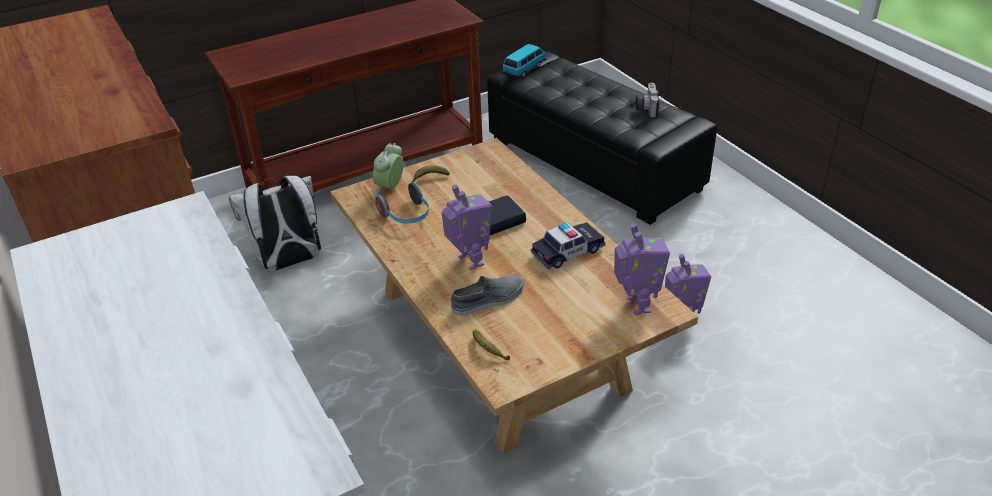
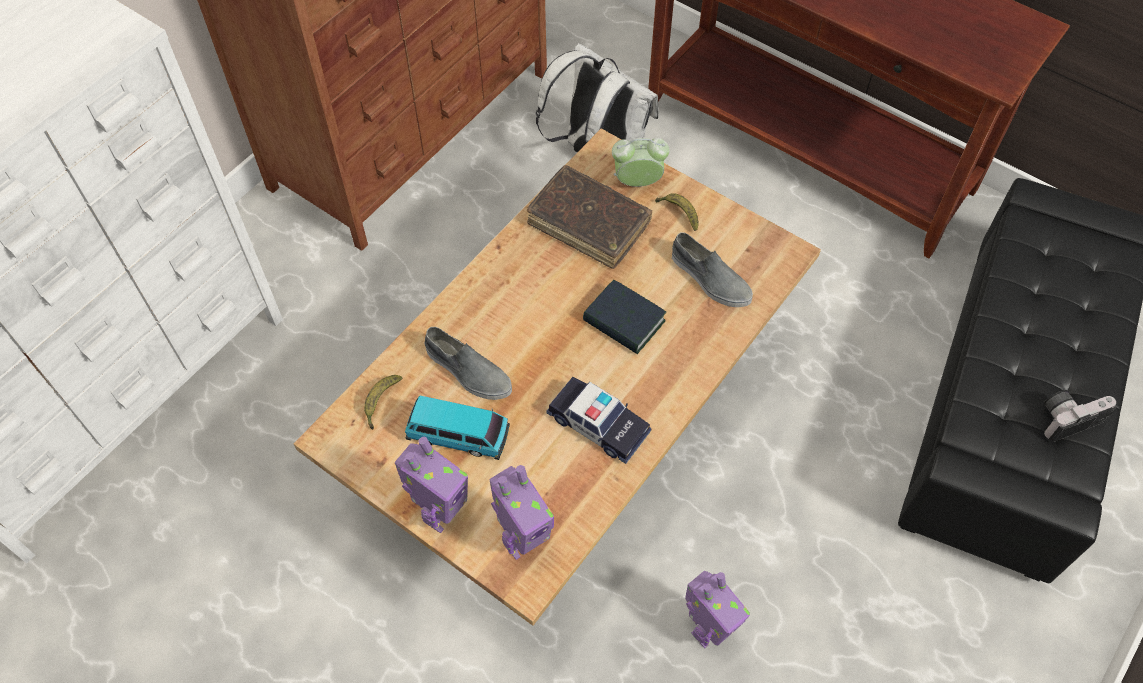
camera: 65 degrees right, 20 degrees up
(407, 216) = (589, 224): headphones -> brown book
(469, 261) = (529, 324): toy robot -> toy robot (440, 512)
(488, 180) = (709, 278): none -> grey shoe
(524, 69) = (1069, 214): toy car -> toy car (459, 435)

